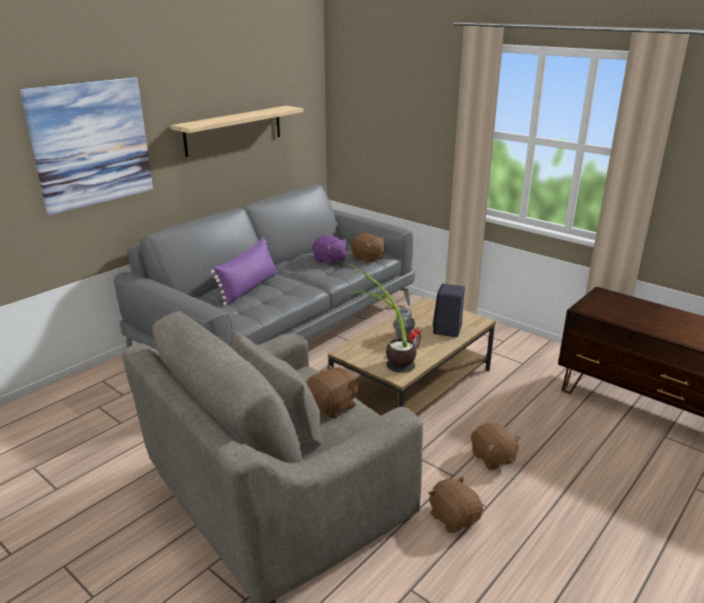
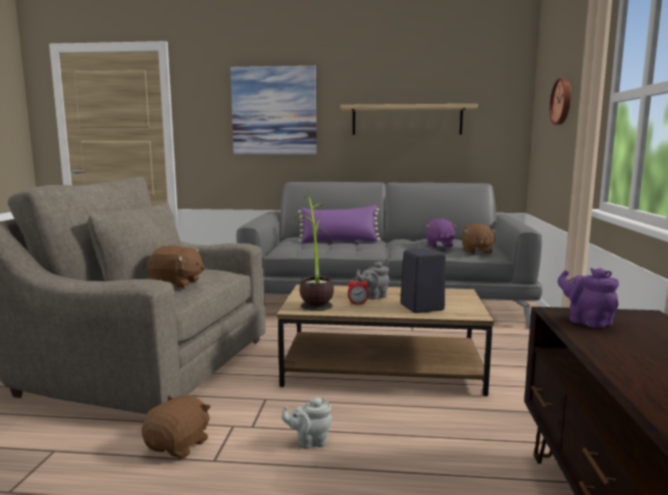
camera: 55 degrees right, 15 degrees down
(396, 113) = (562, 101): none -> wall clock
(492, 458) = (309, 442): brown plush toy -> grey teapot
(602, 309) = (586, 321): none -> purple teapot

